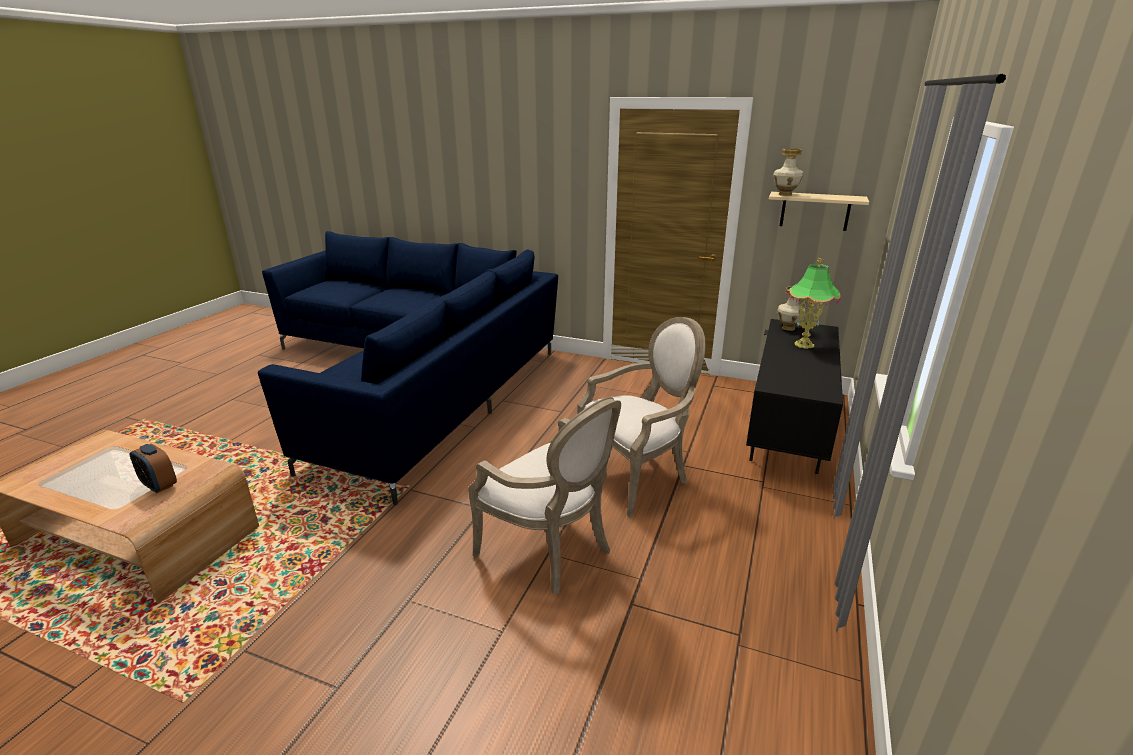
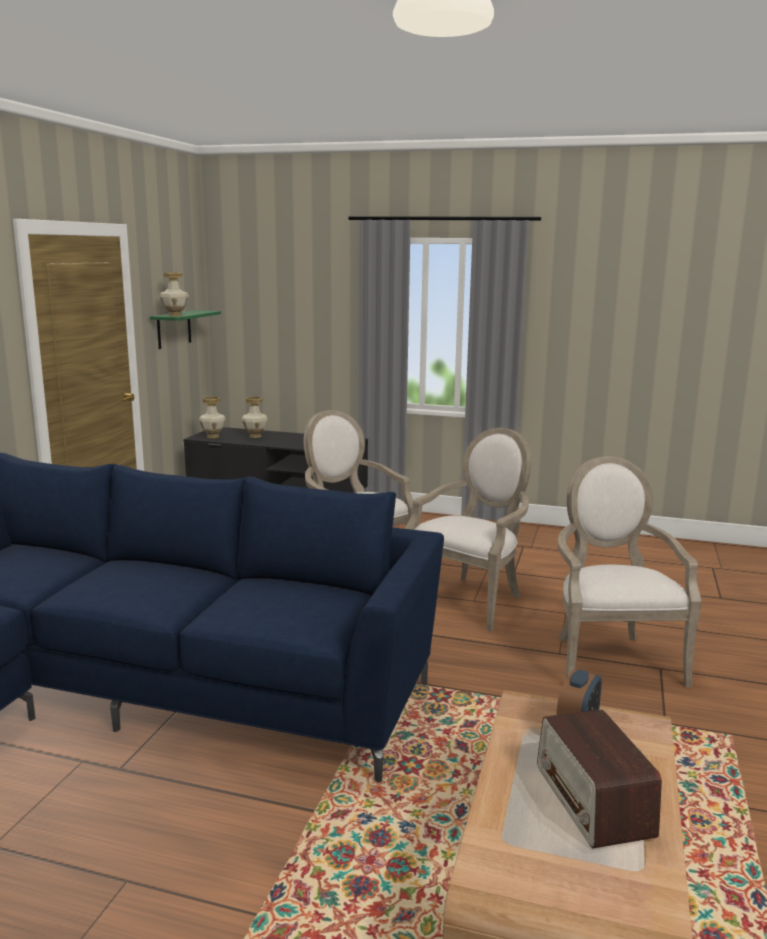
camera: 95 degrees left, 10 degrees down
(97, 478) = (593, 801): none -> radio
(377, 643) = (610, 659): none -> armchair
(804, 345) = (255, 436): table lamp -> vase
(815, 211) = (174, 329): beige shelf -> green shelf

